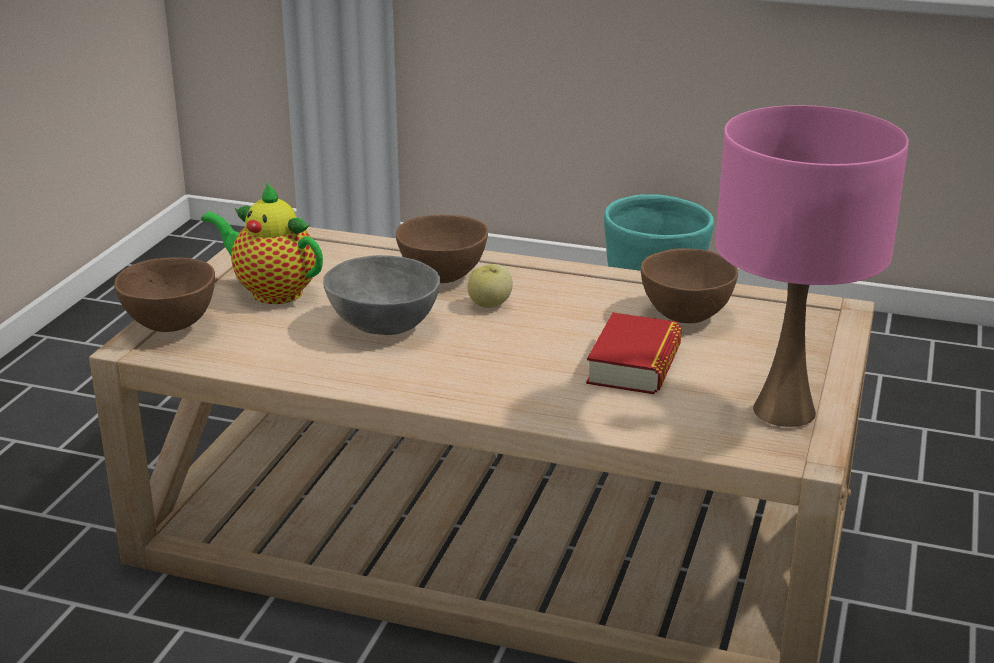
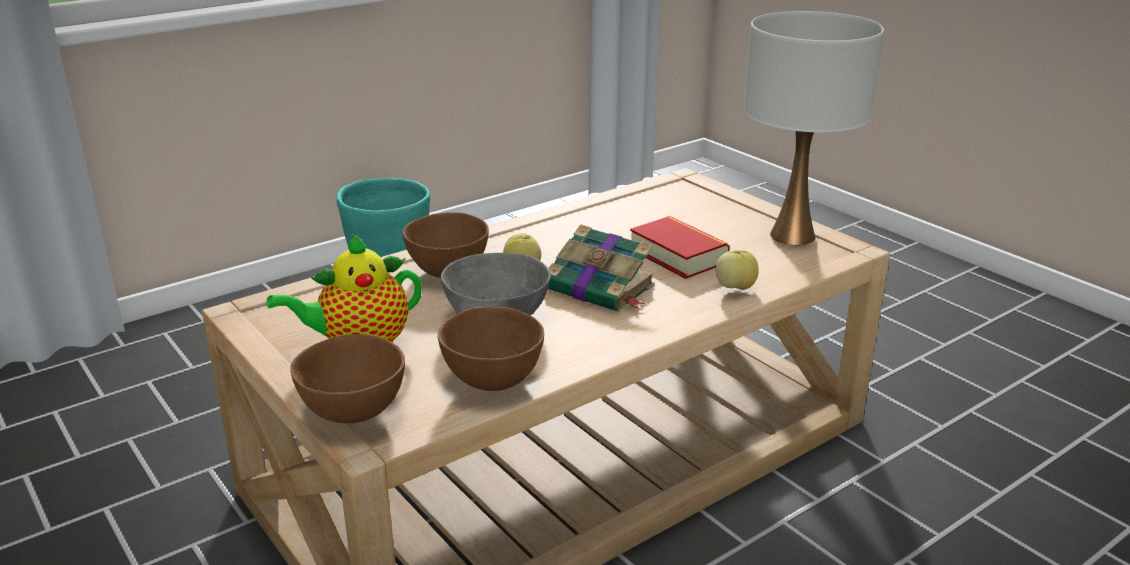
camera: 55 degrees left, 0 degrees up
(504, 350) = (601, 288): none -> book
(598, 413) = (735, 287): none -> apple
(686, 315) = (630, 218): brown bowl -> brown bowl (492, 379)
(783, 410) = (791, 235): pink table lamp -> white table lamp

